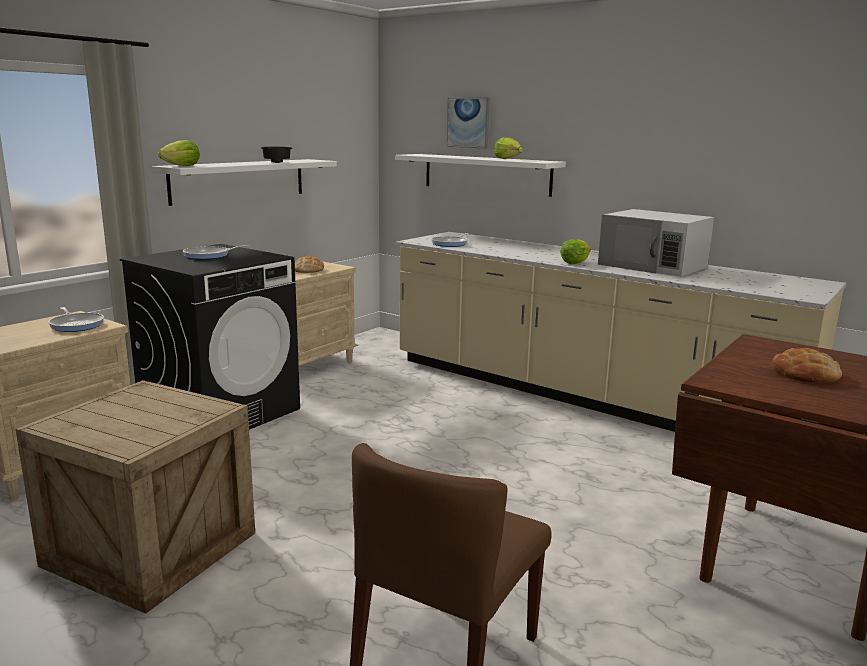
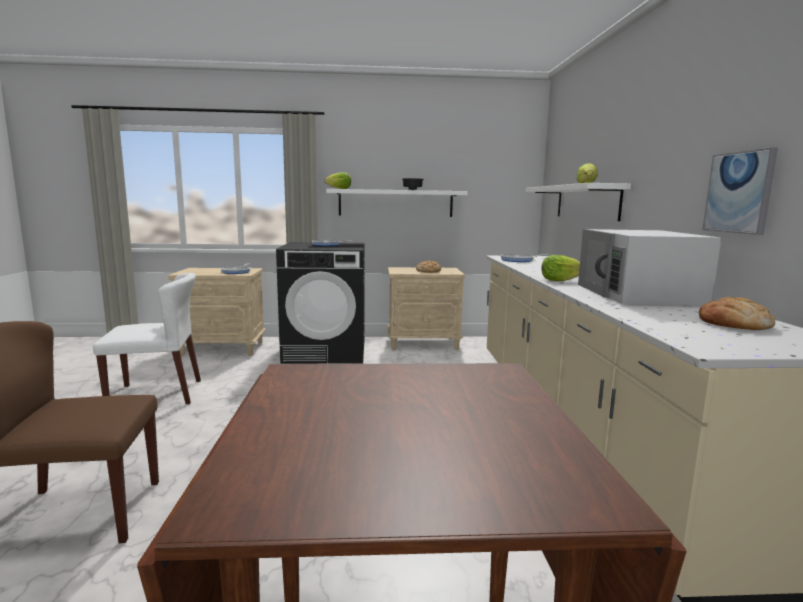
camera: 50 degrees right, 5 degrees down
(151, 549) = (157, 394): crate -> white chair
(468, 122) = (581, 155): picture -> picture (739, 192)
(805, 374) = (397, 404): bread -> bread (734, 323)

